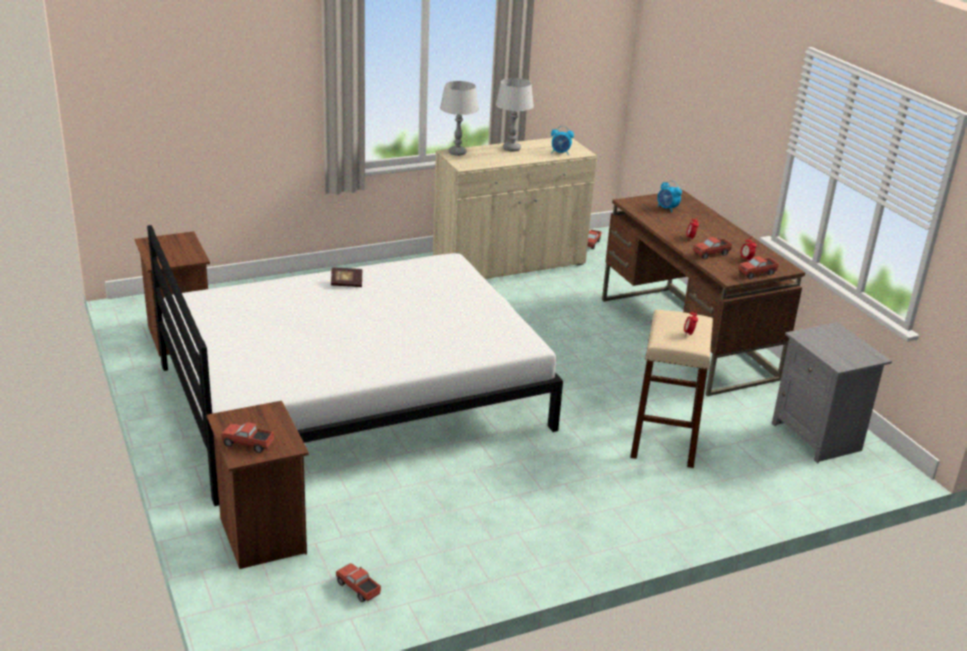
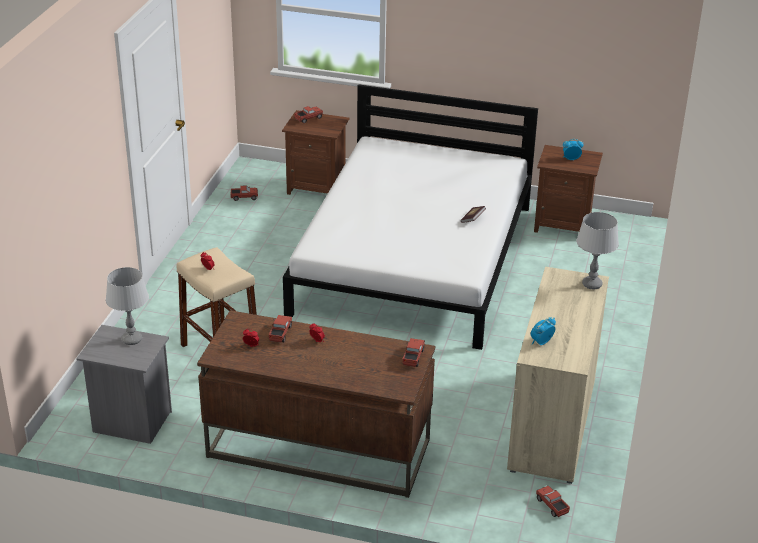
camera: 130 degrees right, 5 degrees up
(511, 148) = (578, 319): grey table lamp -> grey table lamp (132, 340)
(667, 209) = (383, 364): alarm clock -> alarm clock (571, 159)
(757, 274) = (226, 335): toy truck -> toy truck (413, 358)

